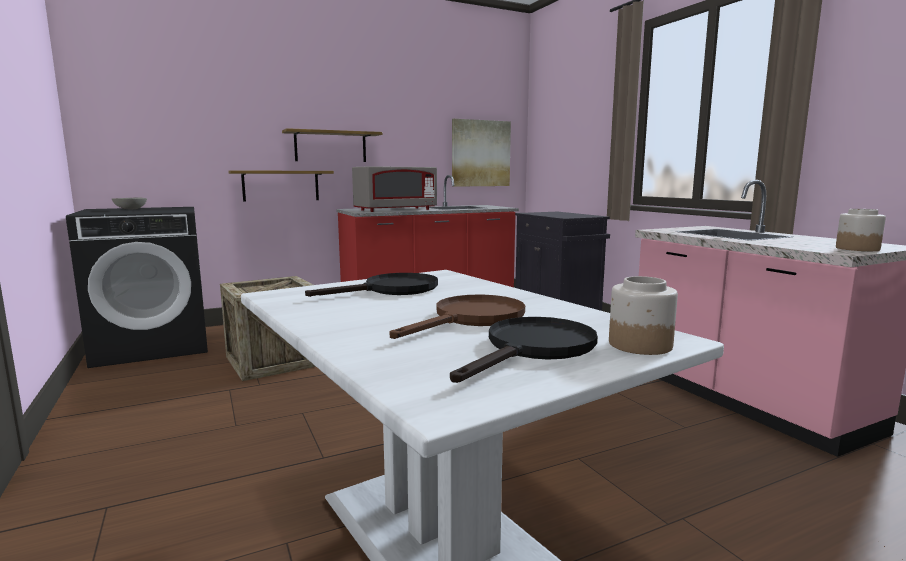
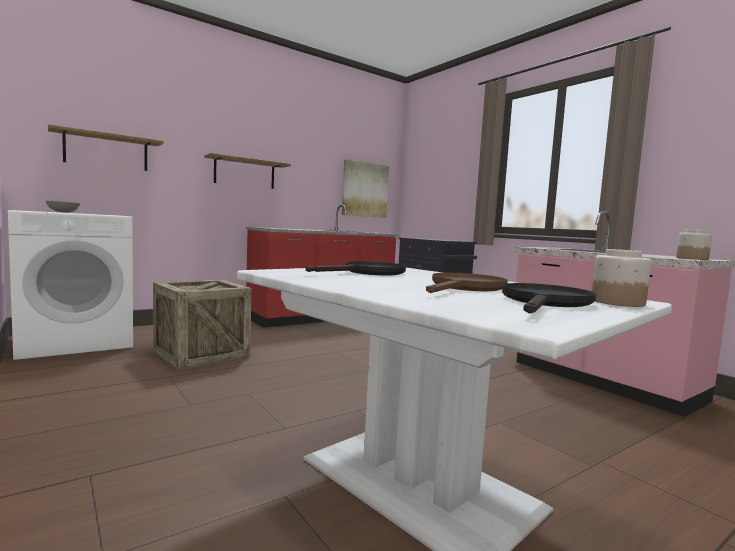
camera: 10 degrees left, 5 degrees down
(154, 346) = (75, 342): black washing machine -> white washing machine
(281, 185) = (199, 203): shelf -> shelf (106, 151)
(395, 210) = (301, 229): grey microwave -> none

